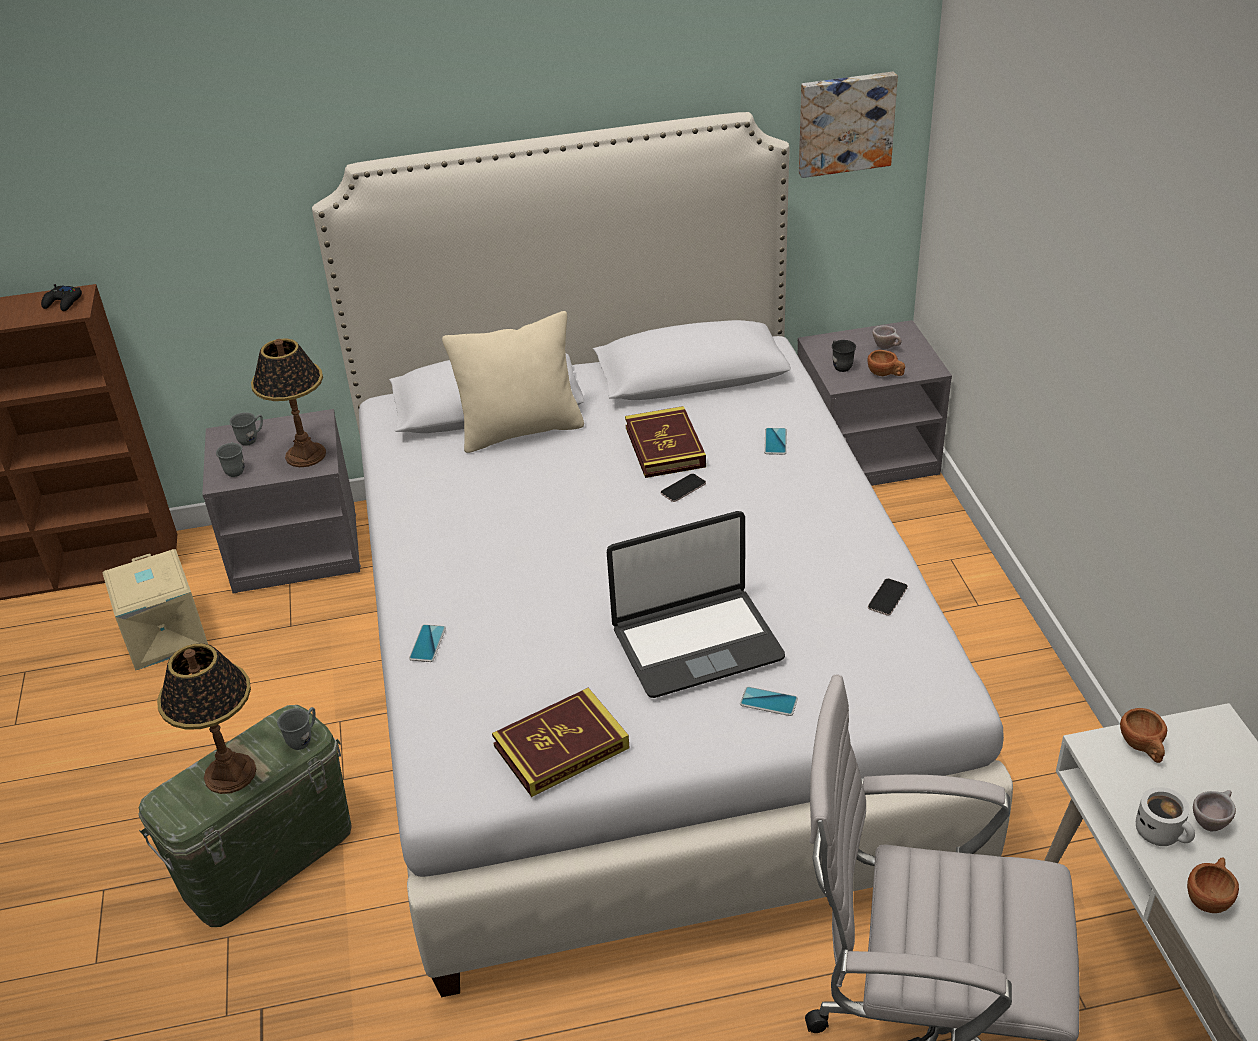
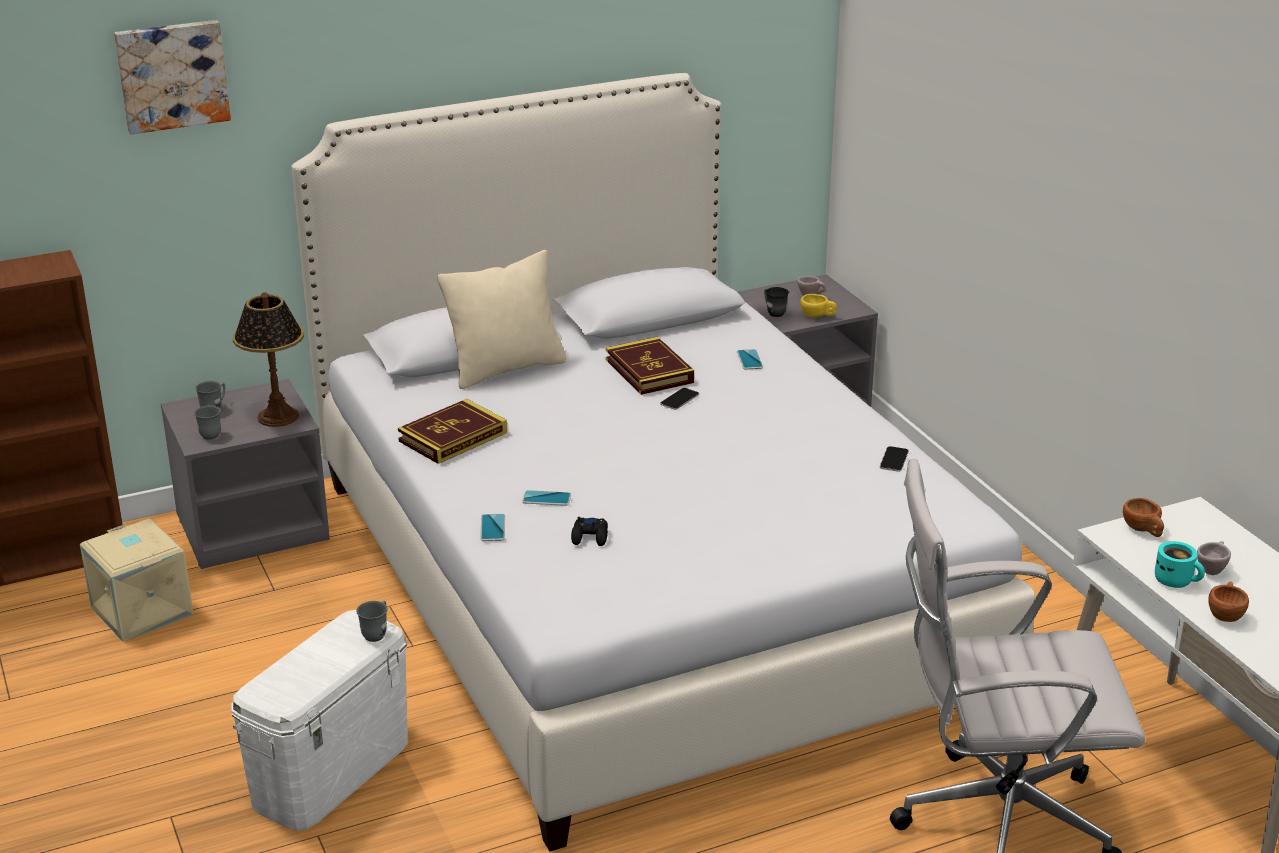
camera: 15 degrees left, 10 degrees down
(63, 302) = (45, 265): black game controller -> black game controller (590, 536)
(231, 773) = (316, 665): table lamp -> none
(267, 858) = (331, 772): green storage box -> white storage box
(561, 747) = (652, 585): book -> book (453, 437)
(696, 643) = (741, 504): laptop -> none
(768, 702) = (821, 538): phone -> phone (546, 499)
(845, 123) = (763, 85): picture -> picture (172, 75)
(885, 374) = (817, 316): brown cup -> yellow cup
(1162, 833) = (1177, 580): white mug -> turquoise mug

